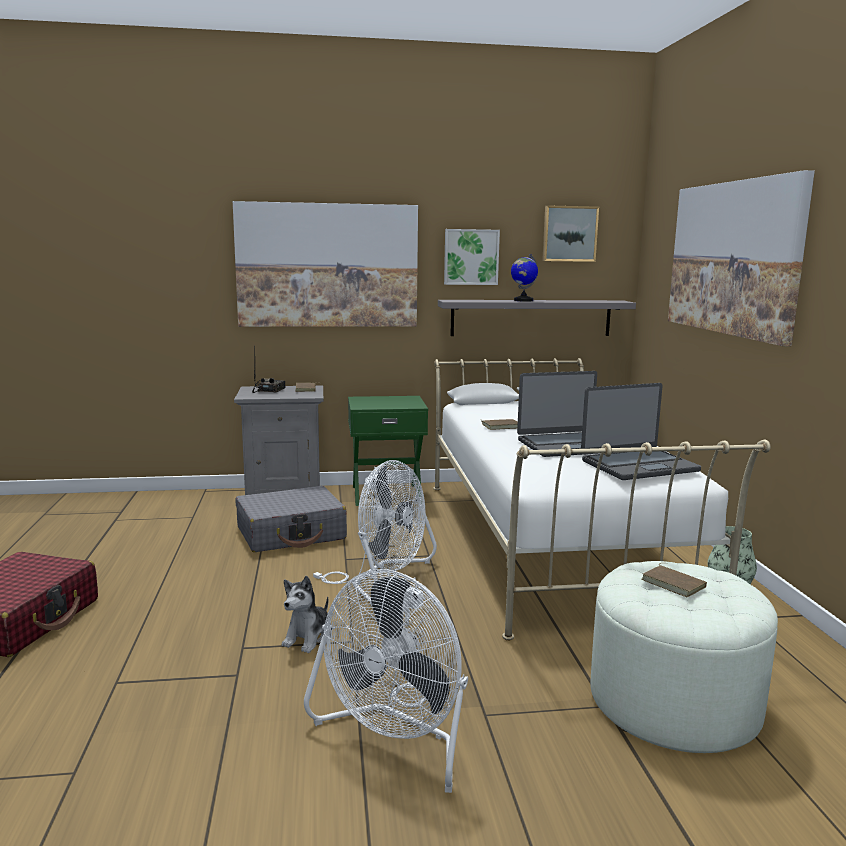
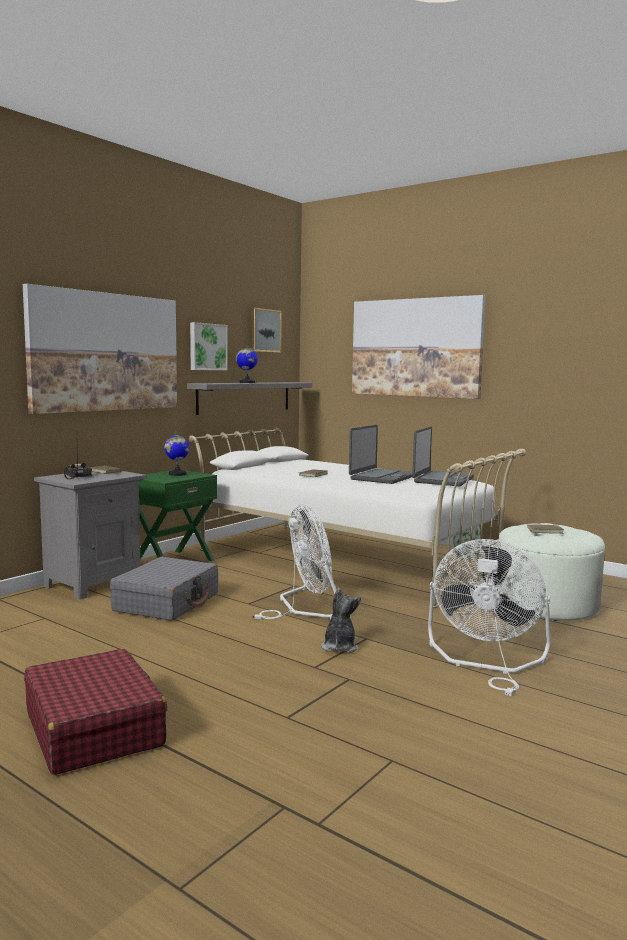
camera: 45 degrees left, 5 degrees down
(309, 638) = (339, 647): plush toy -> plush toy turned 150 degrees counterclockwise
(394, 734) = (487, 663): white fan -> white fan turned 150 degrees counterclockwise
(396, 401) = (177, 474): none -> globe

